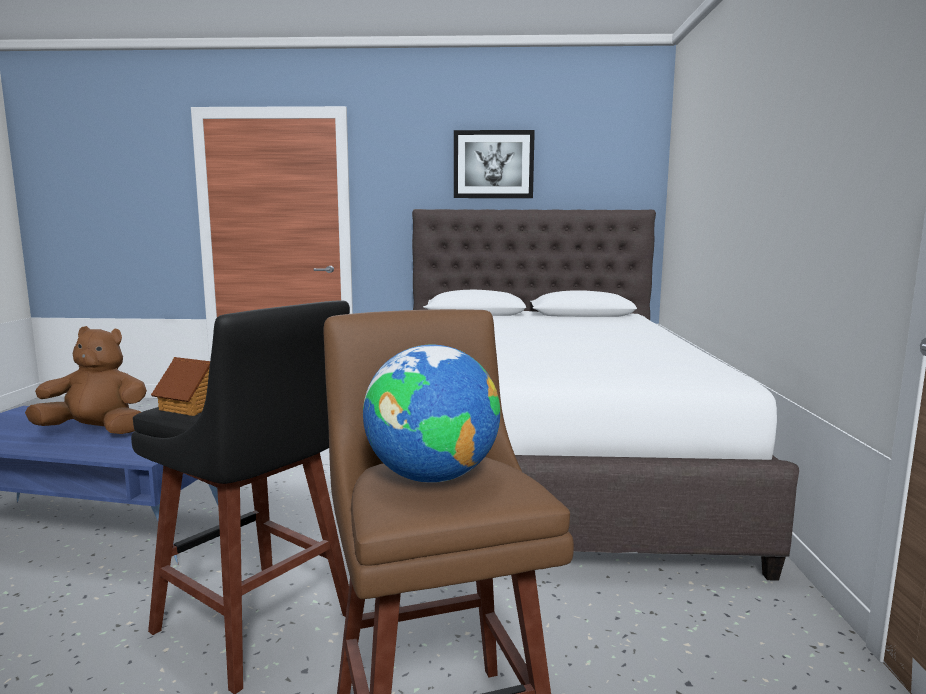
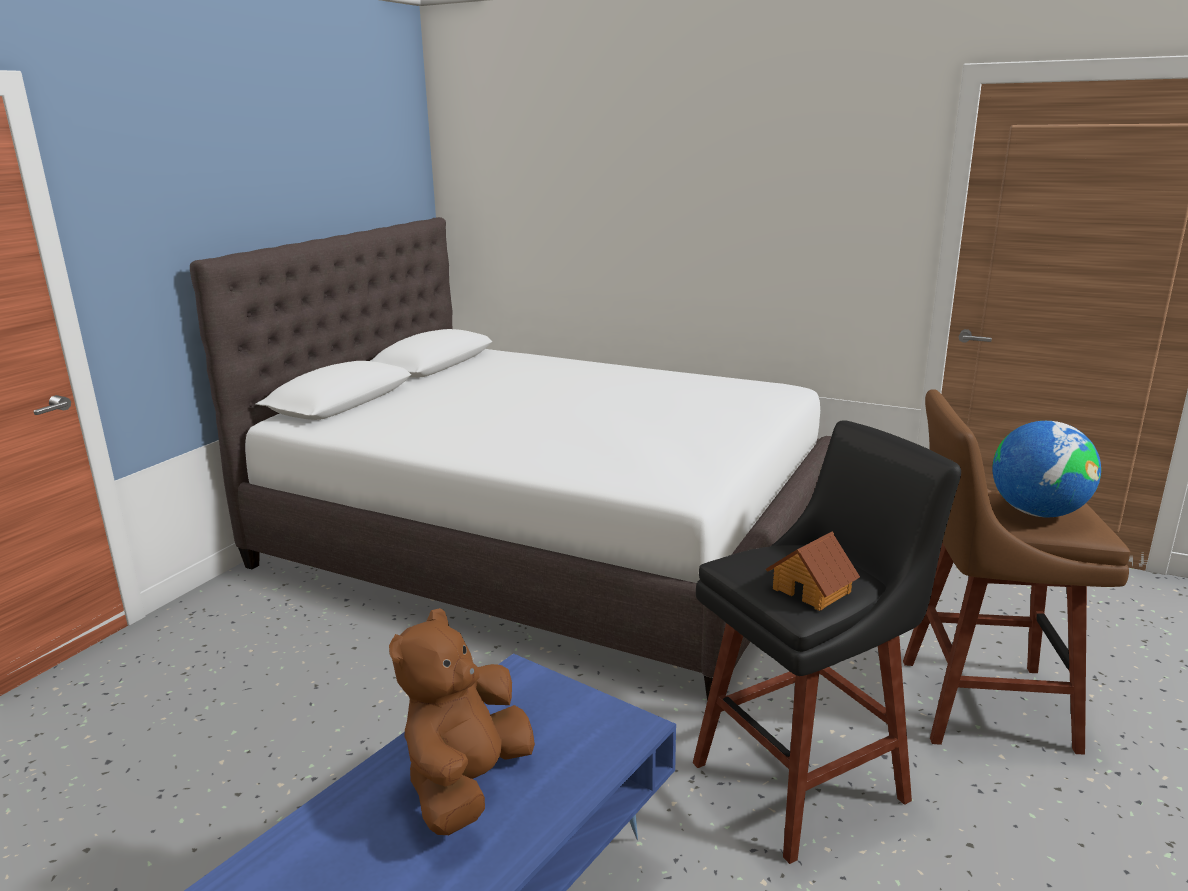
camera: 65 degrees left, 10 degrees up
(493, 164) = (270, 172): picture -> none

